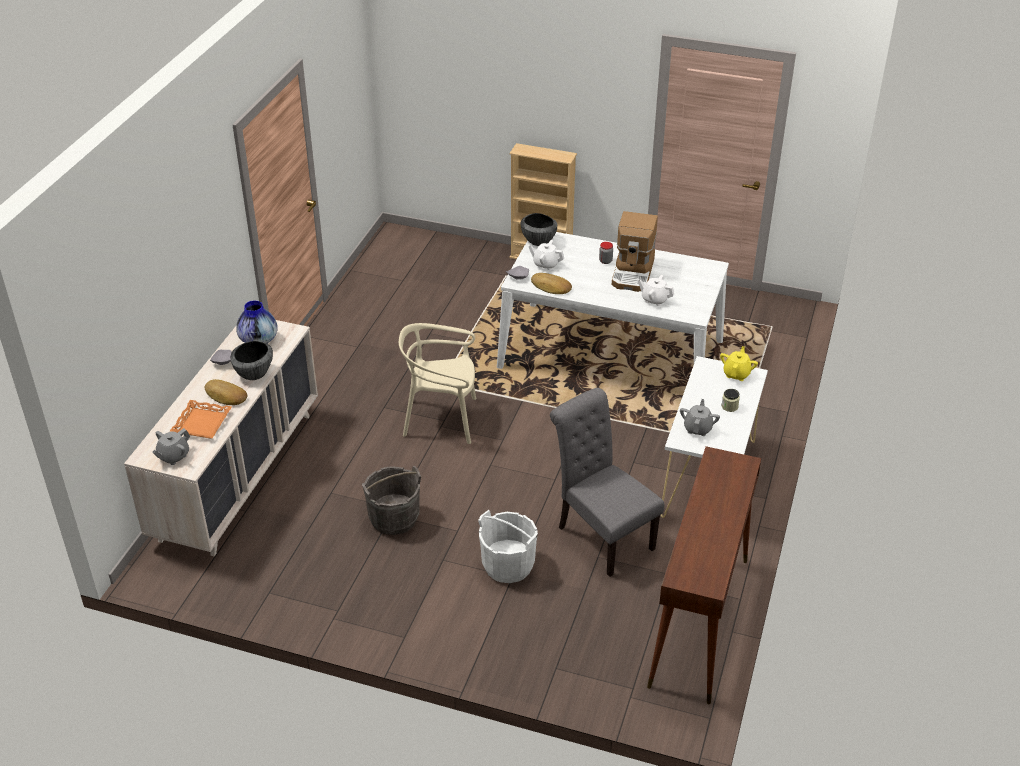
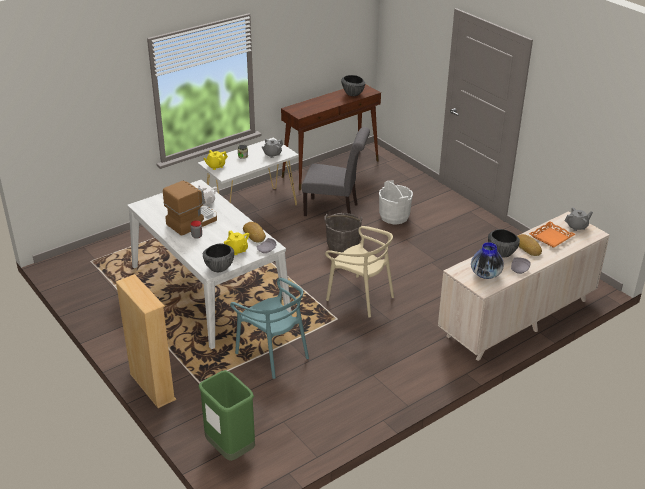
camera: 145 degrees left, 5 degrees down
(394, 518) = (436, 258): grey bucket -> grey bucket (342, 246)
(424, 247) = (230, 449): none -> green trash can
(470, 324) = (273, 354): none -> turquoise chair
(546, 264) = (237, 250): white teapot -> yellow teapot
(601, 535) = (335, 210): grey chair -> grey chair turned 75 degrees counterclockwise
(699, 553) = (353, 94): none -> bowl

